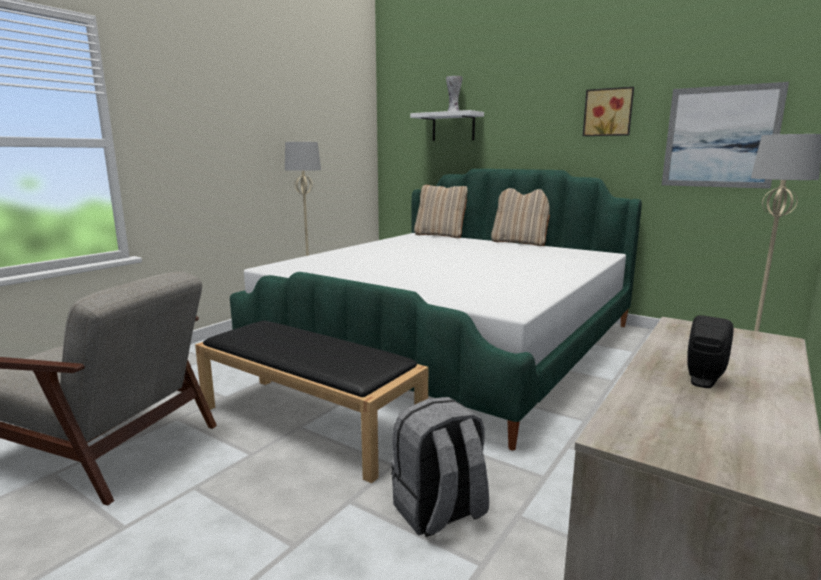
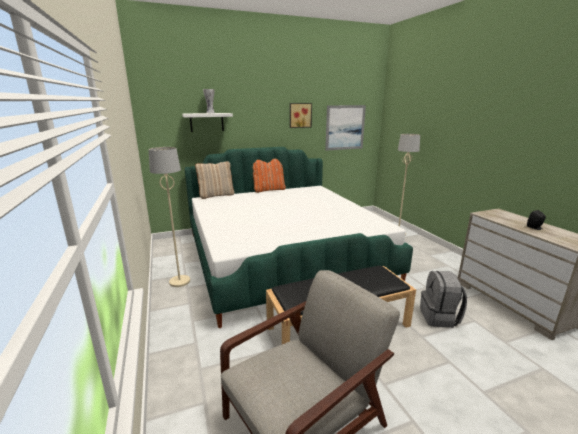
camera: 55 degrees left, 5 degrees up
(520, 243) = (268, 190): beige pillow -> orange pillow

